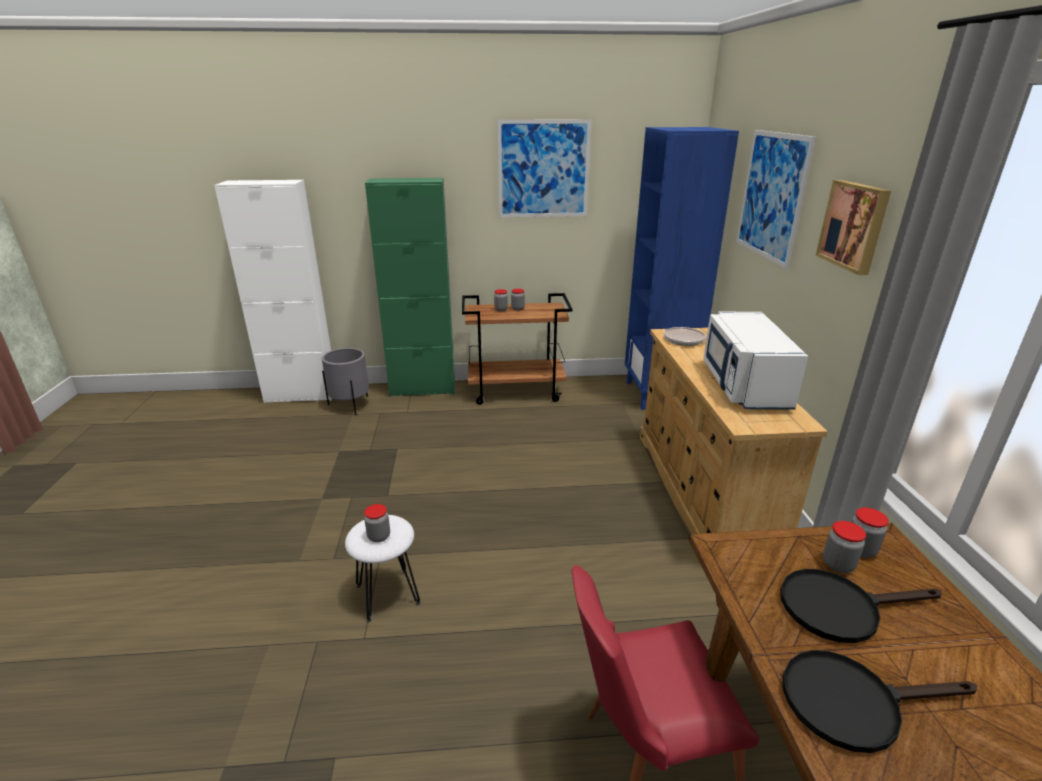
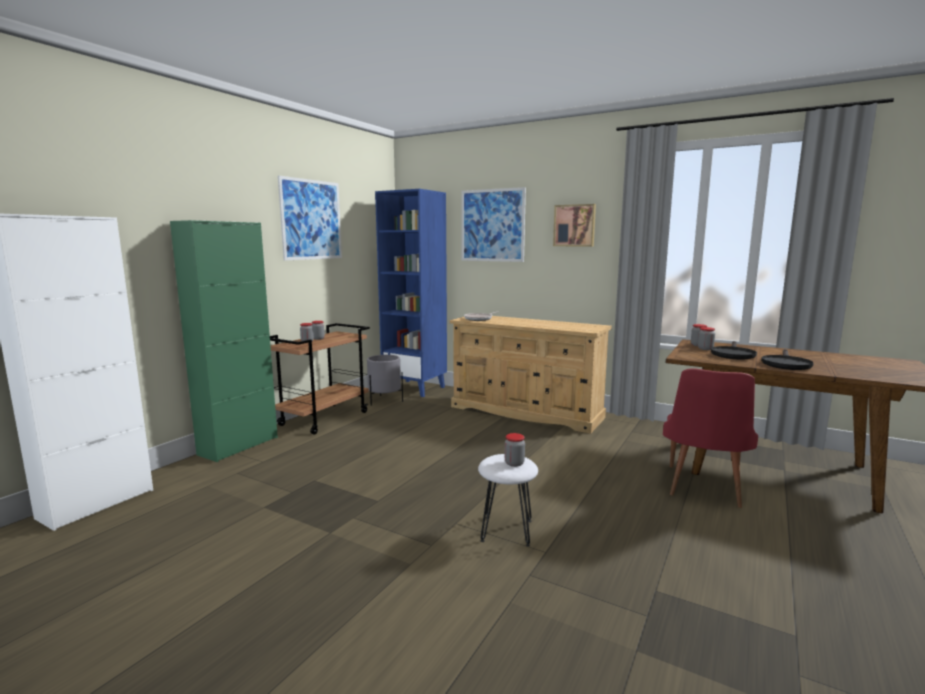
camera: 55 degrees left, 15 degrees down
(350, 405) = (188, 482): grey planter -> grey planter (384, 401)
(743, 385) = (550, 323): white microwave -> none

